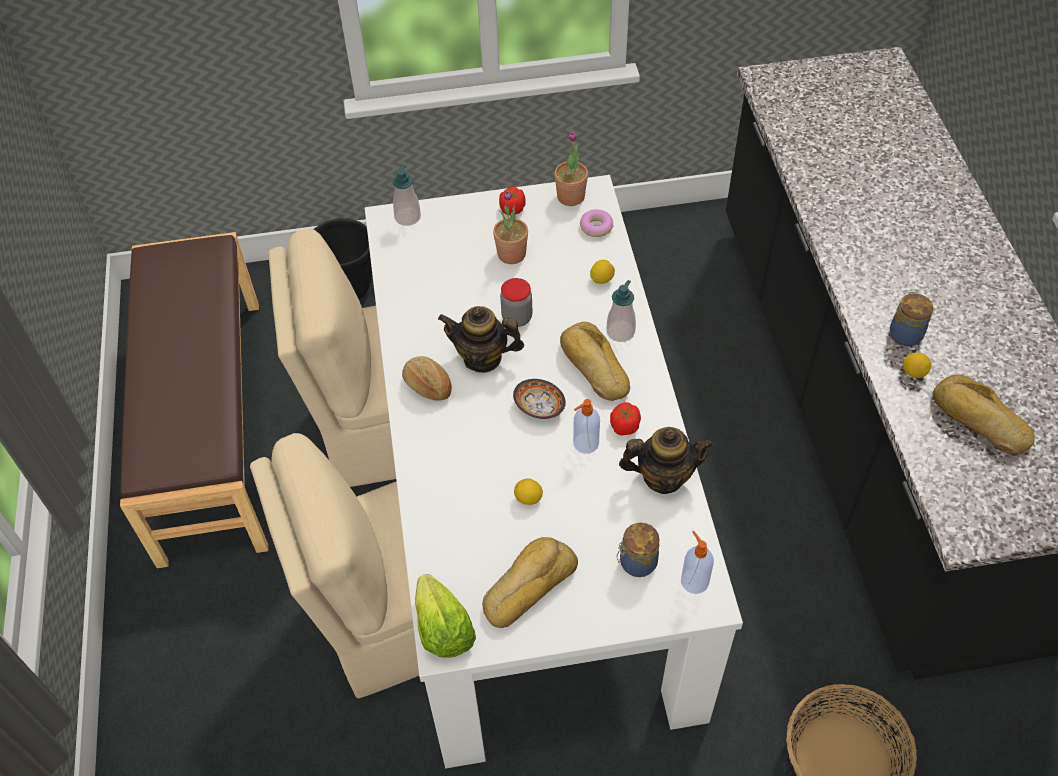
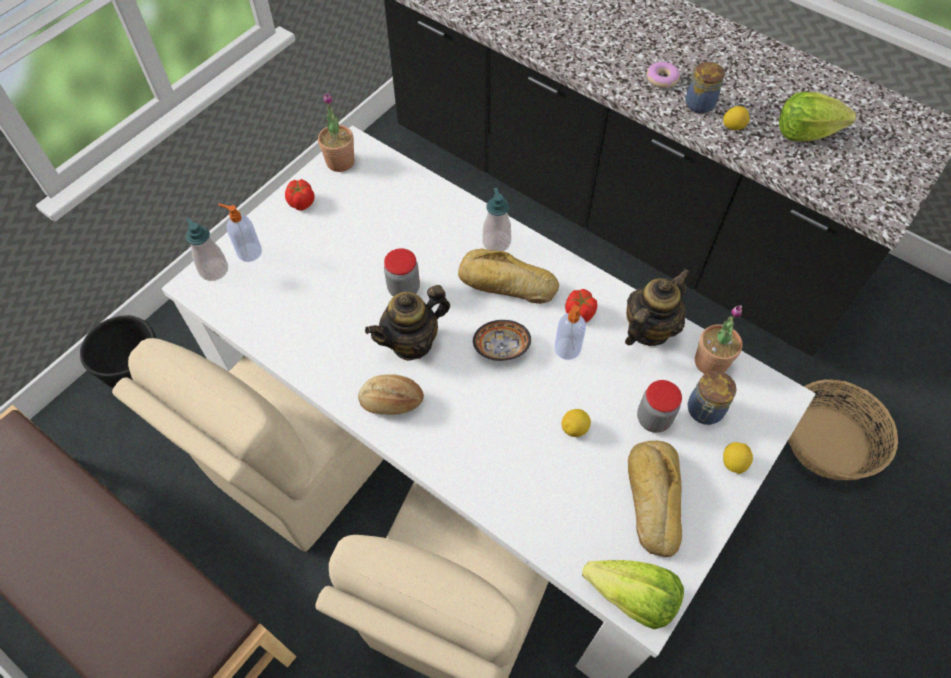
camera: 45 degrees left, 5 degrees up
(511, 254) = (342, 240): potted plant -> potted plant (711, 362)
(592, 537) = (653, 419): none -> jar
(596, 227) = (387, 172): donut -> donut (662, 79)
(601, 279) = (437, 211): lemon -> lemon (733, 463)
(694, 580) = (754, 390): soap dispenser -> soap dispenser (248, 252)
(978, 422) = (805, 132): bread -> lettuce

